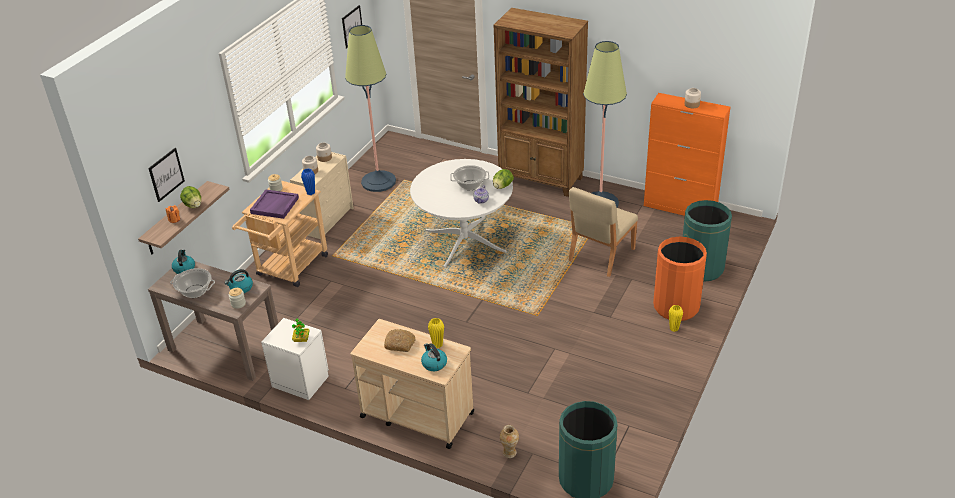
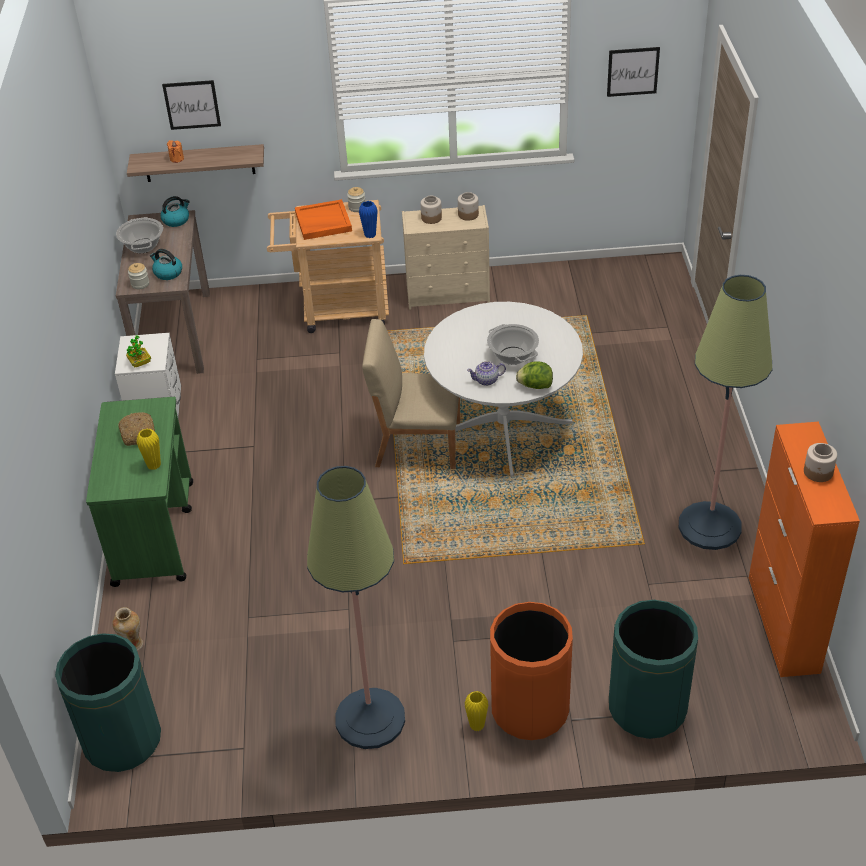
camera: 60 degrees right, 5 degrees up
(193, 205) = (210, 158): lettuce -> none
(275, 206) = (323, 222): purple tray -> orange tray
(378, 182) = (562, 297): floor lamp -> floor lamp (370, 719)
(416, 414) = (154, 532): beige cart -> green cart
(434, 363) = (118, 477): kettle -> none
(541, 179) = (710, 440): brown bookcase -> none
(601, 255) = (585, 576): beige chair -> beige chair (416, 443)

